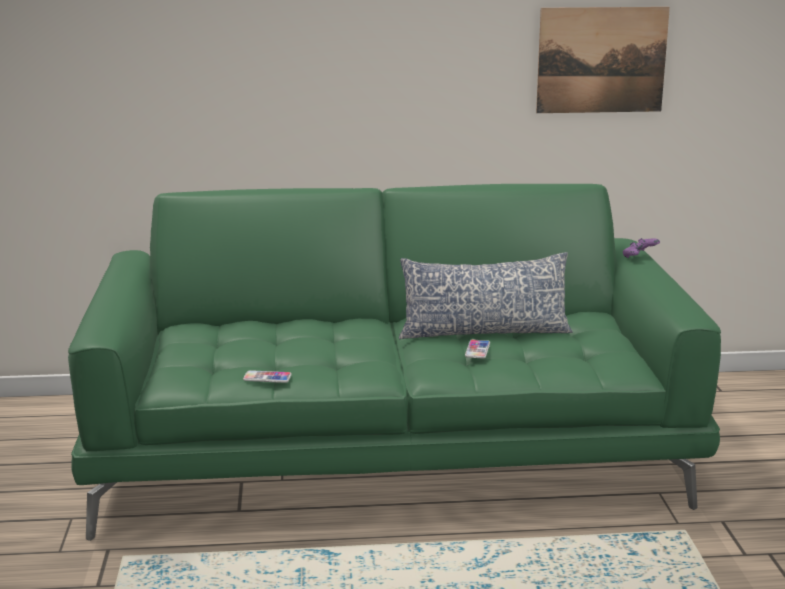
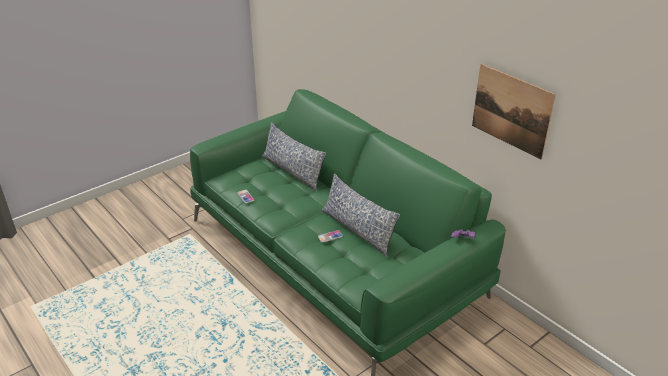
camera: 55 degrees right, 15 degrees up
(255, 328) = (292, 171): none -> pillow

